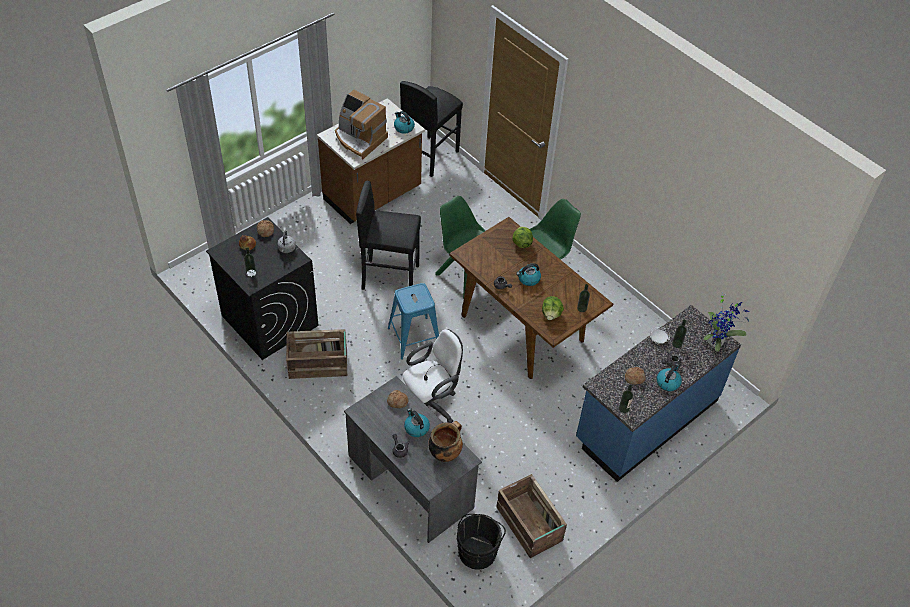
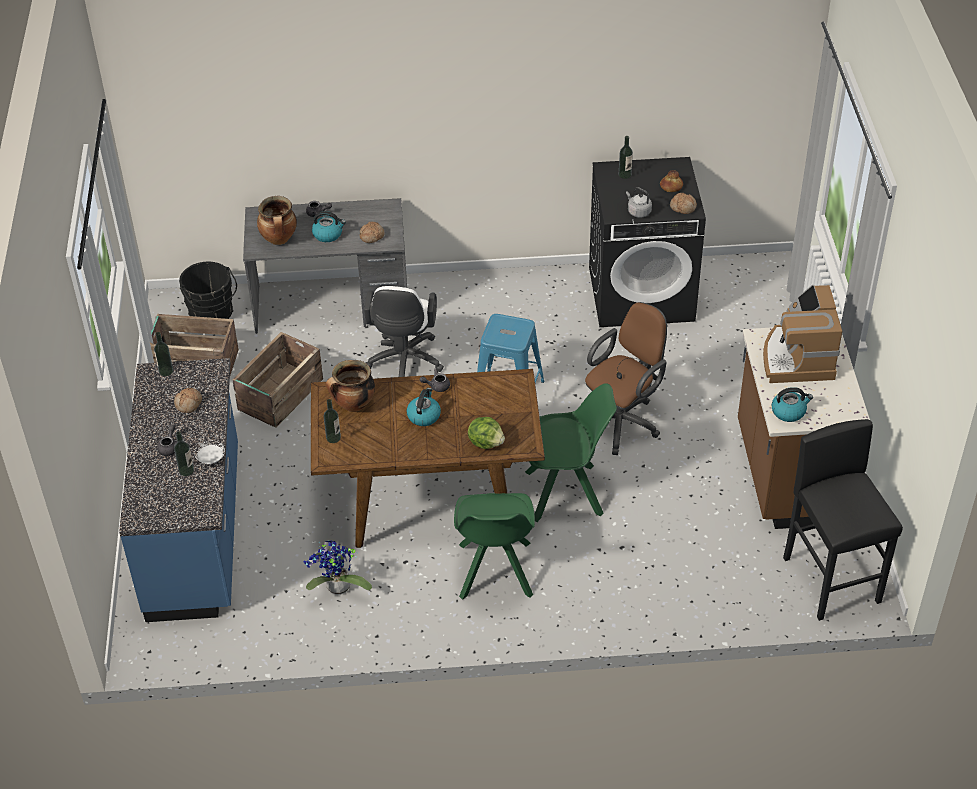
camera: 130 degrees right, 5 degrees down
(319, 364) = (543, 305): crate -> crate (279, 395)
(359, 139) = (797, 358): coffee machine -> coffee machine turned 75 degrees counterclockwise
(390, 277) = (622, 421): black stool -> brown office chair
(551, 314) = (353, 405): lettuce -> cooking pot
(668, 382) = (152, 428): kettle -> none
(716, 342) = (147, 510): potted plant -> potted plant (337, 589)

